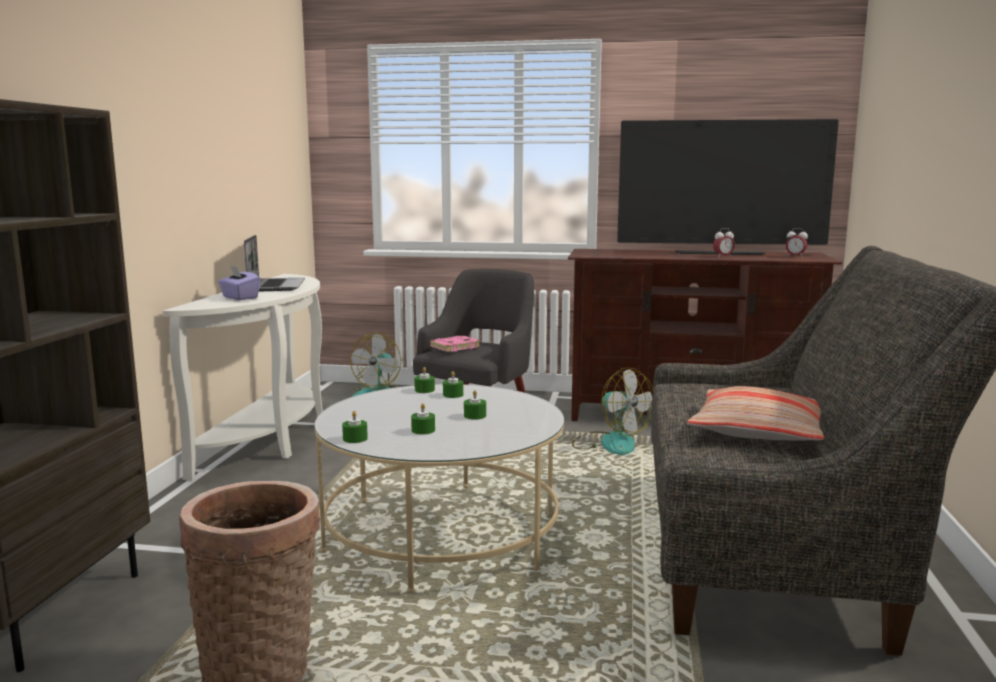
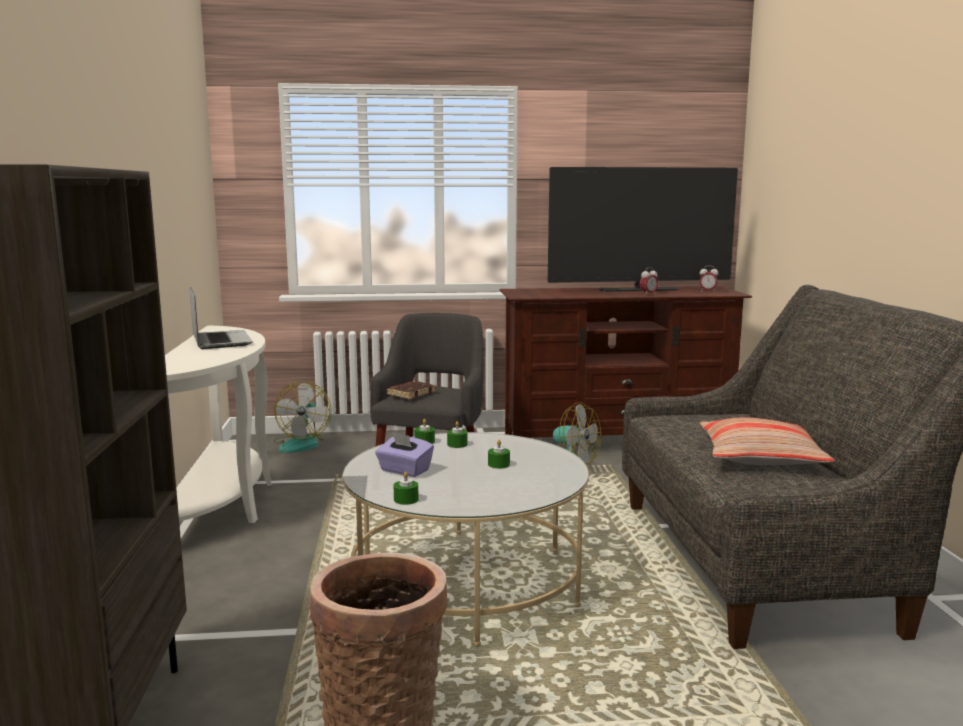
camera: 15 degrees left, 0 degrees up
(239, 297) = (199, 357): purple tissue box -> purple tissue box (404, 470)
(423, 430) = (464, 484): green candle -> none
(455, 347) = (411, 393): pink book -> brown book

